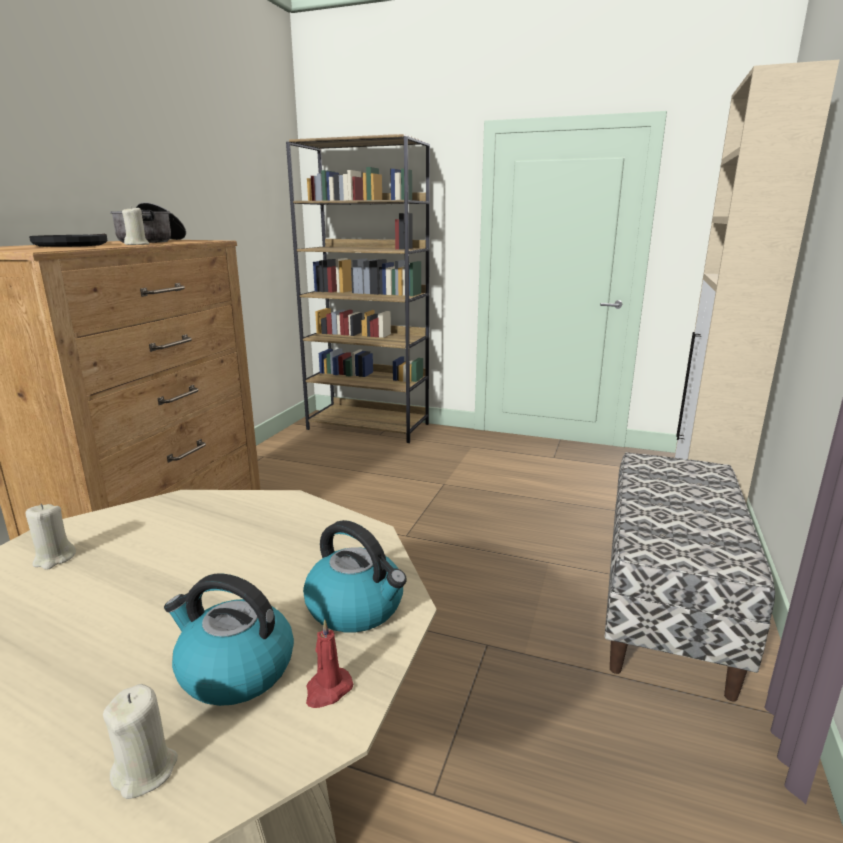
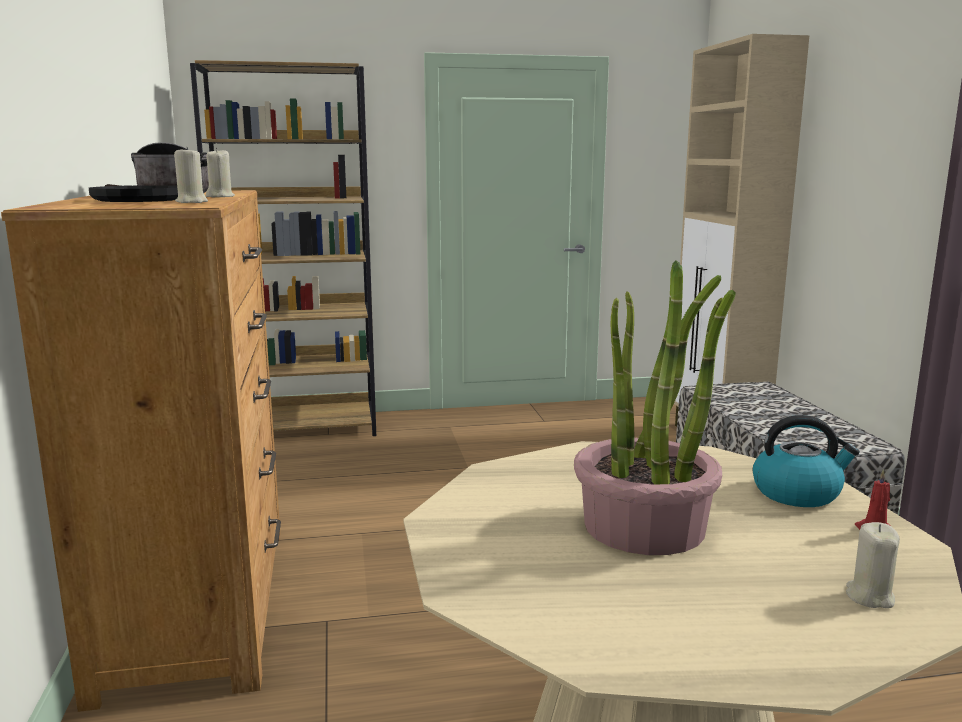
camera: 30 degrees left, 5 degrees down
(54, 559) = (494, 534): beige candle -> beige candle (192, 202)
(156, 594) = (645, 527): none -> potted plant
(234, 670) = (803, 543): kettle -> none

